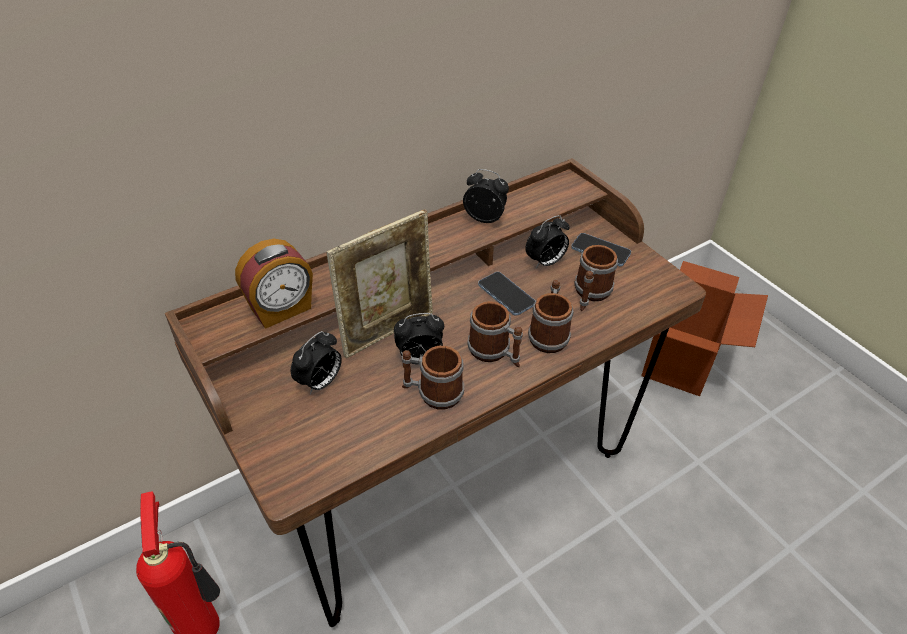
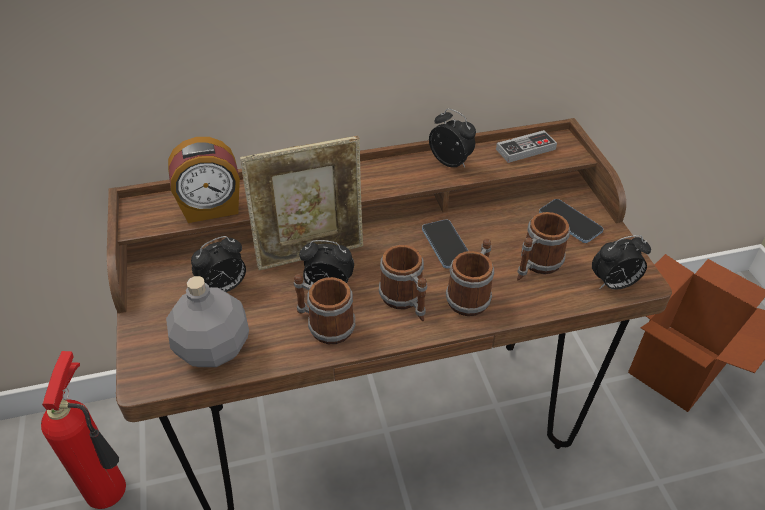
camera: 20 degrees right, 0 degrees up
(339, 442) = (213, 349): none -> grey bottle
(543, 194) = (525, 149): none -> game controller
(545, 262) = (504, 221): alarm clock -> alarm clock (613, 284)

